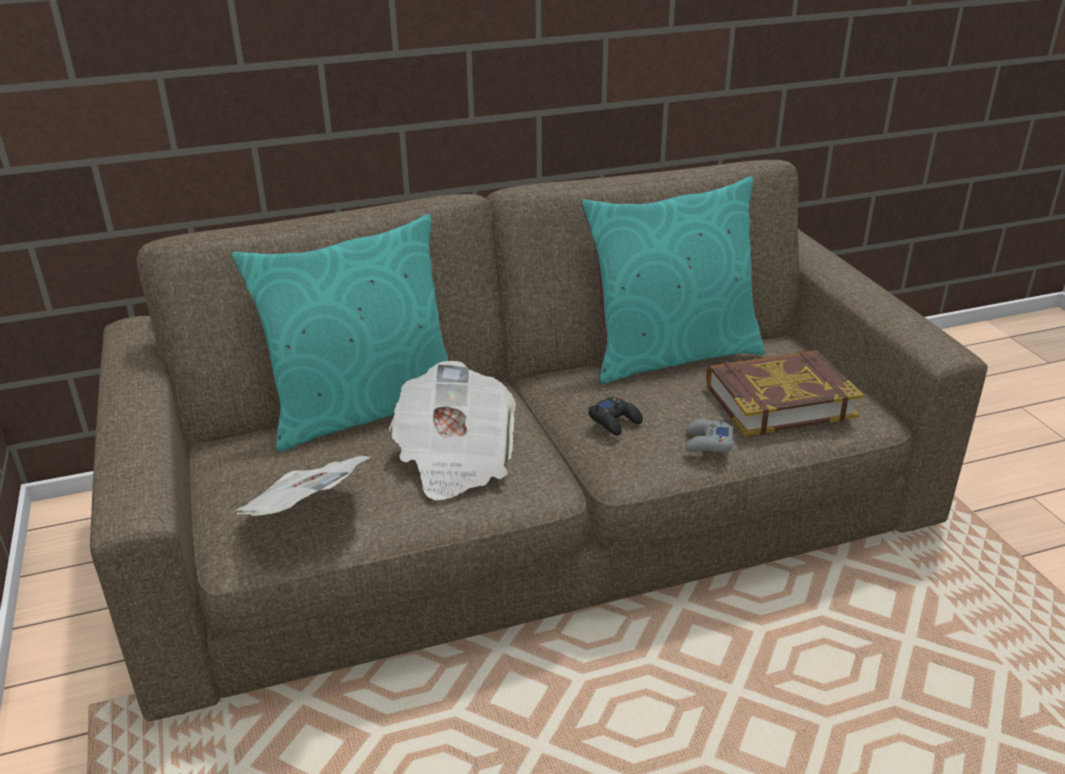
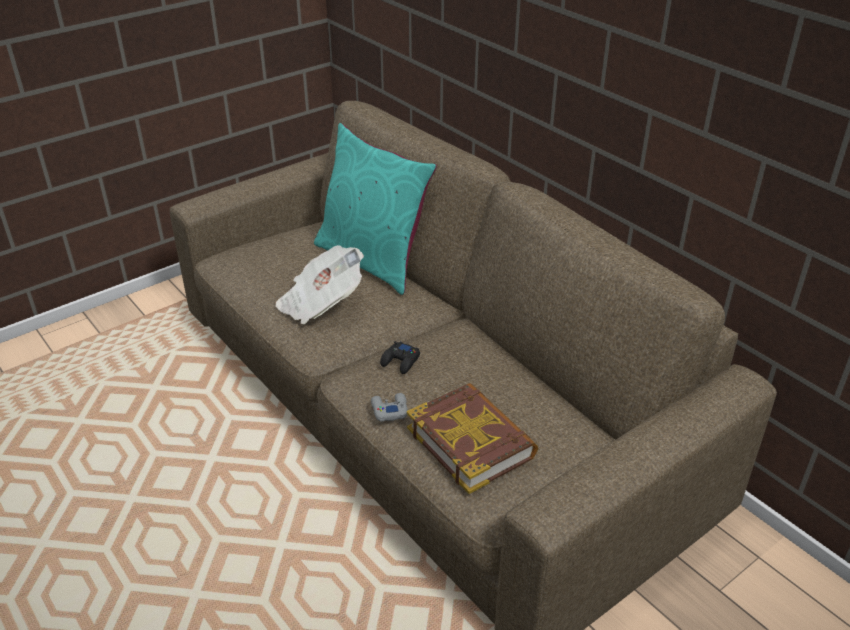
camera: 70 degrees right, 5 degrees up
(306, 514) = (250, 267): newspaper -> none
(670, 354) = (530, 378): turquoise pillow -> none

